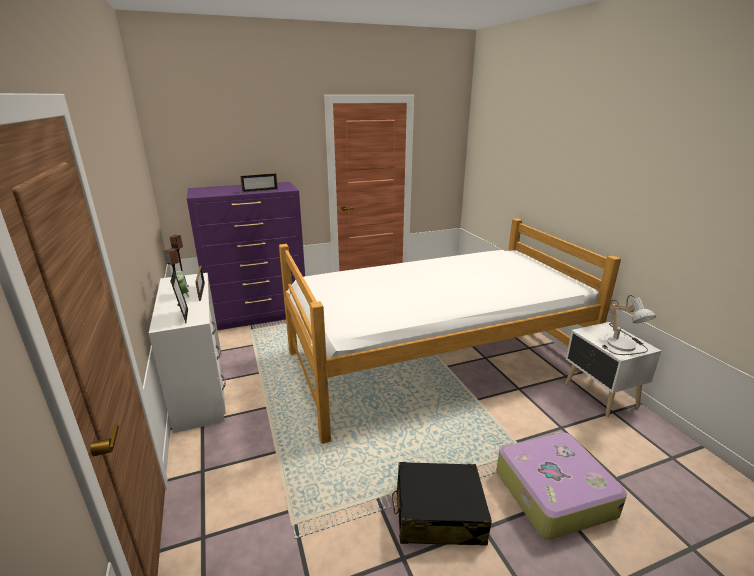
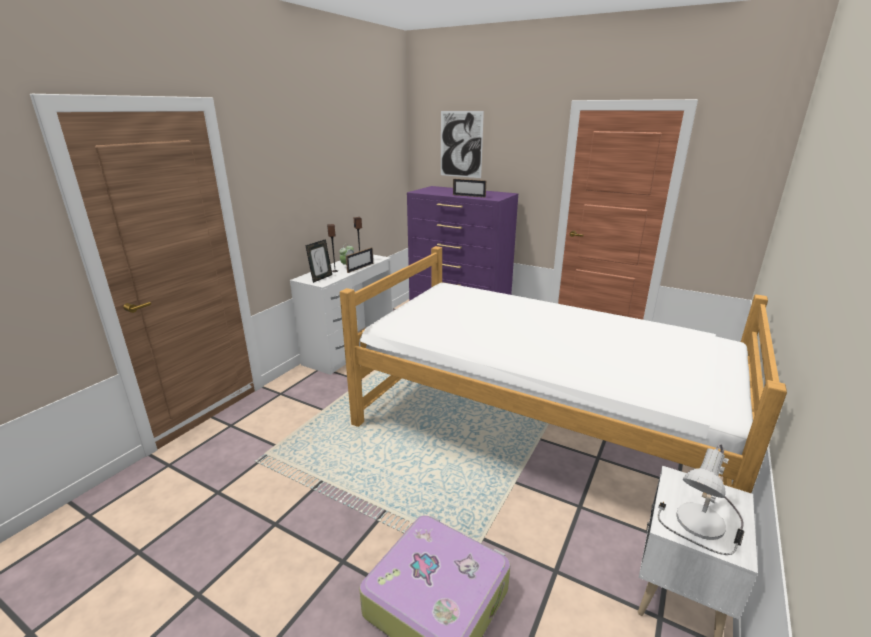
camera: 50 degrees right, 0 degrees up
(217, 140) = (461, 144): none -> picture
(438, 514) = (335, 524): black suitcase -> none

